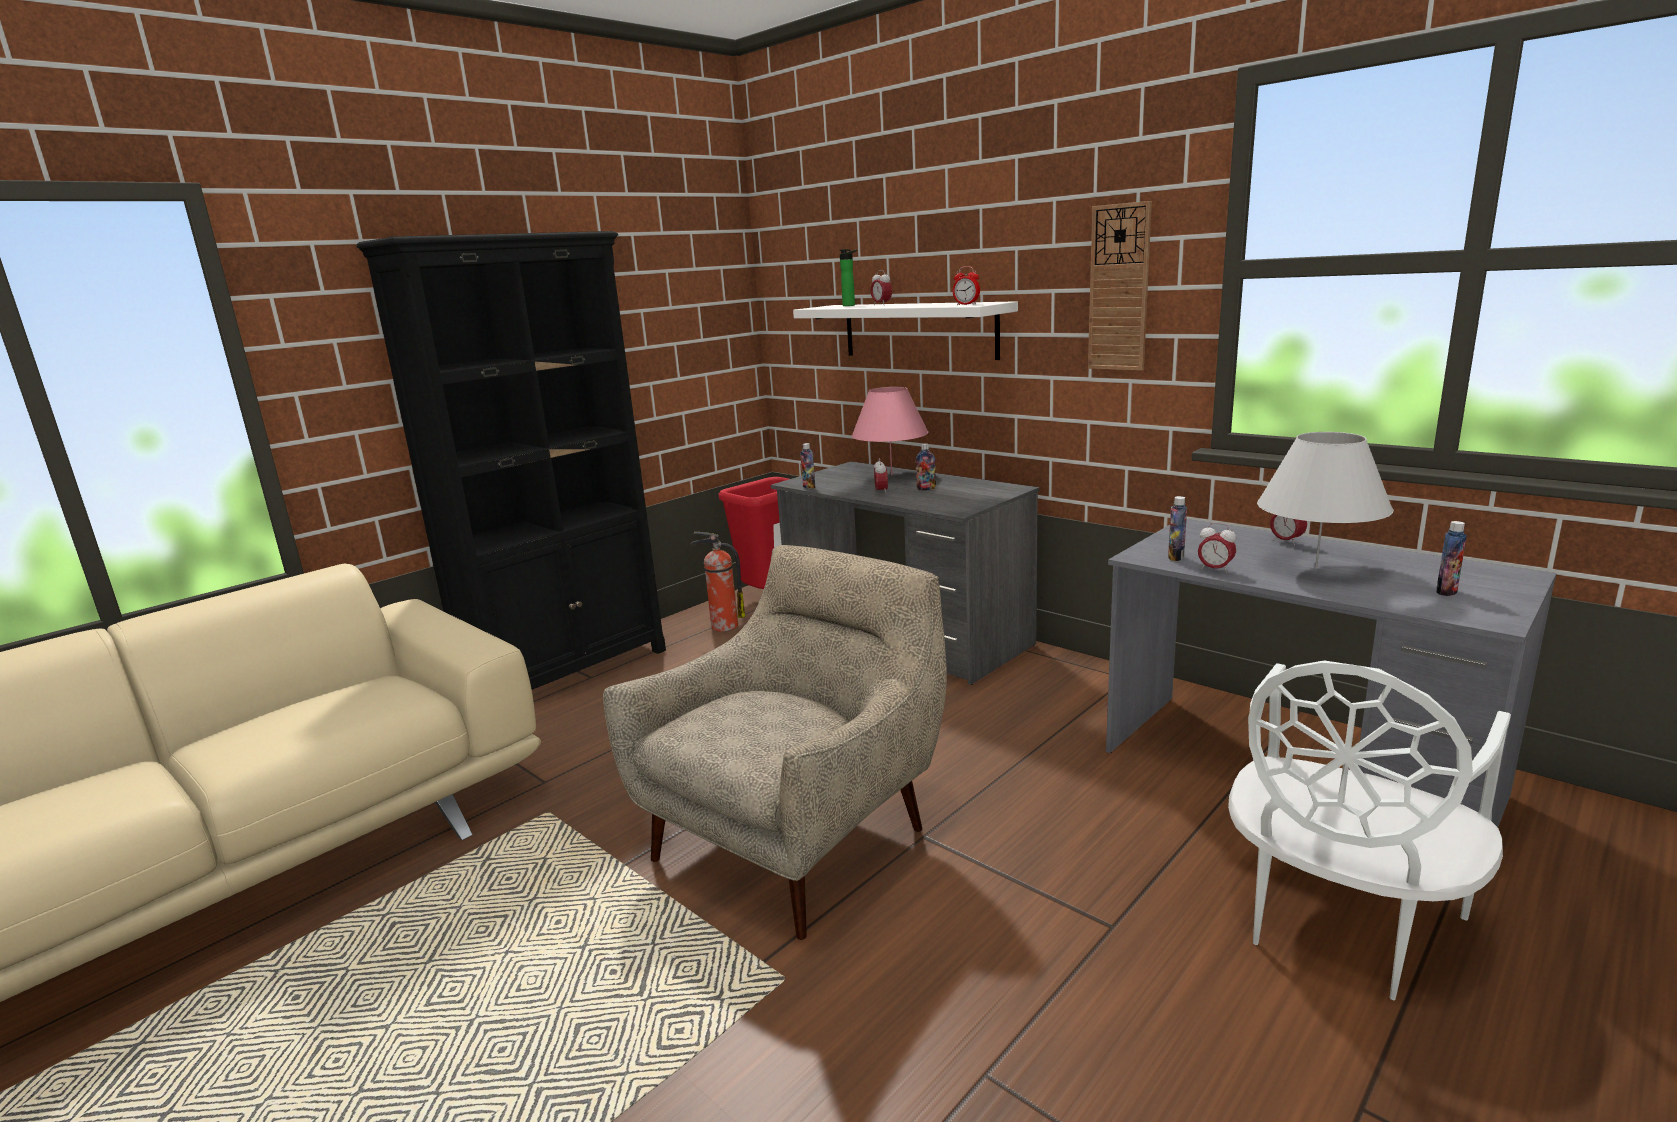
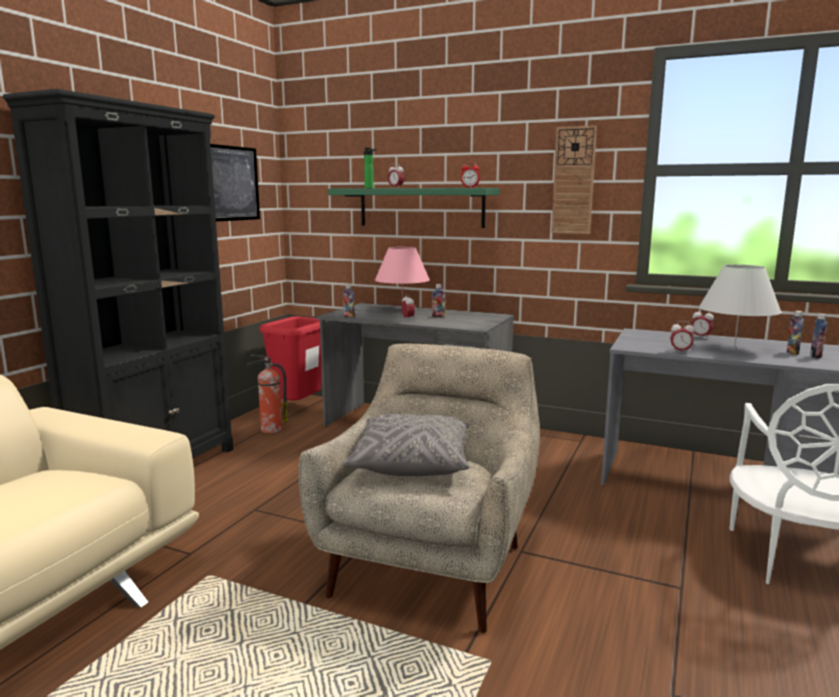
camera: 20 degrees left, 5 degrees down
(680, 308) = (233, 183): none -> picture
(753, 709) = (411, 463): none -> grey pillow
(918, 330) = (421, 207): white shelf -> green shelf
(1175, 557) = (649, 347): bottle -> bottle (792, 352)

